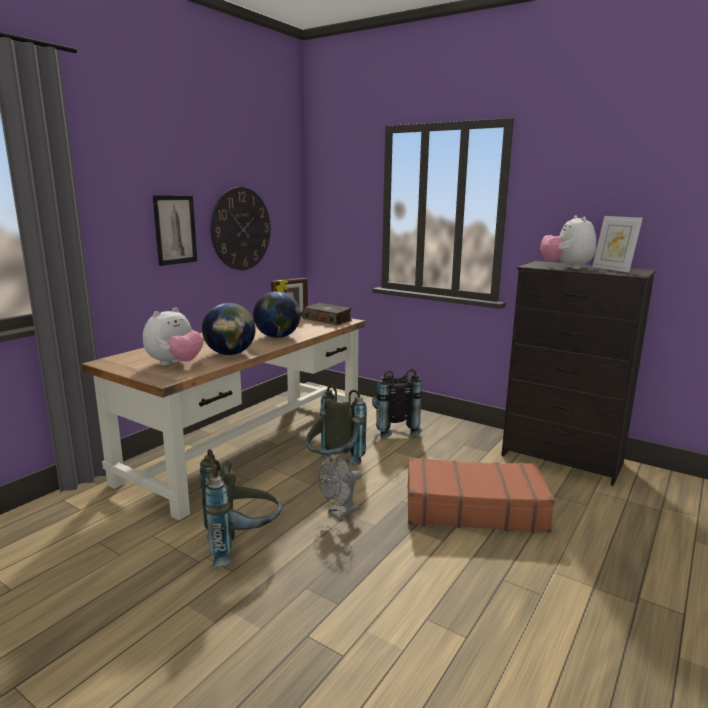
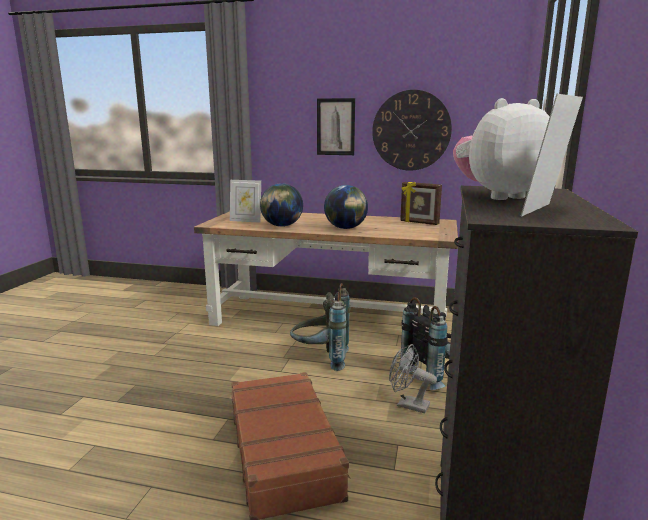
camera: 70 degrees right, 0 degrees up
(175, 364) = (246, 221): plush toy -> picture frame
(242, 545) = (184, 351): grey backpack -> none
(327, 320) = (432, 232): book -> none
(340, 513) = (241, 378): grey fan -> grey fan (407, 405)

